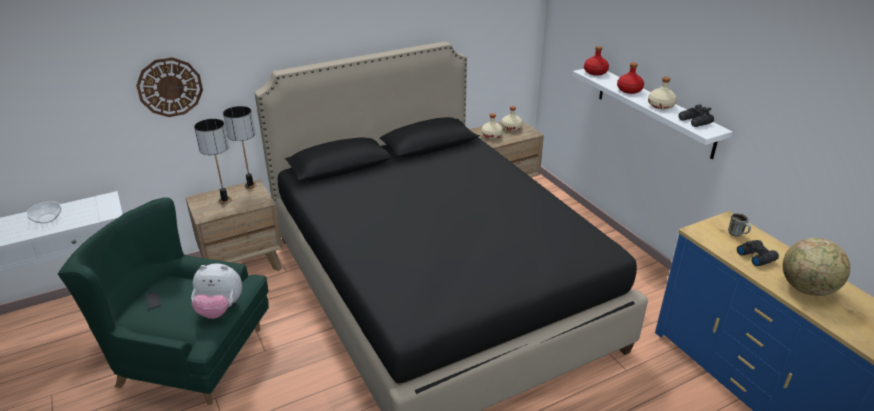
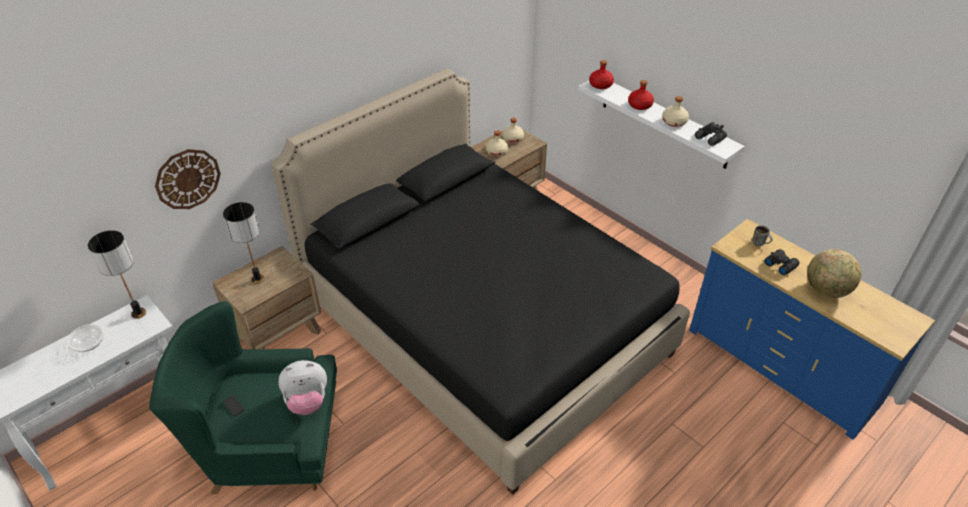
camera: 15 degrees left, 10 degrees up
(250, 185) = (275, 256): table lamp -> table lamp (138, 313)

